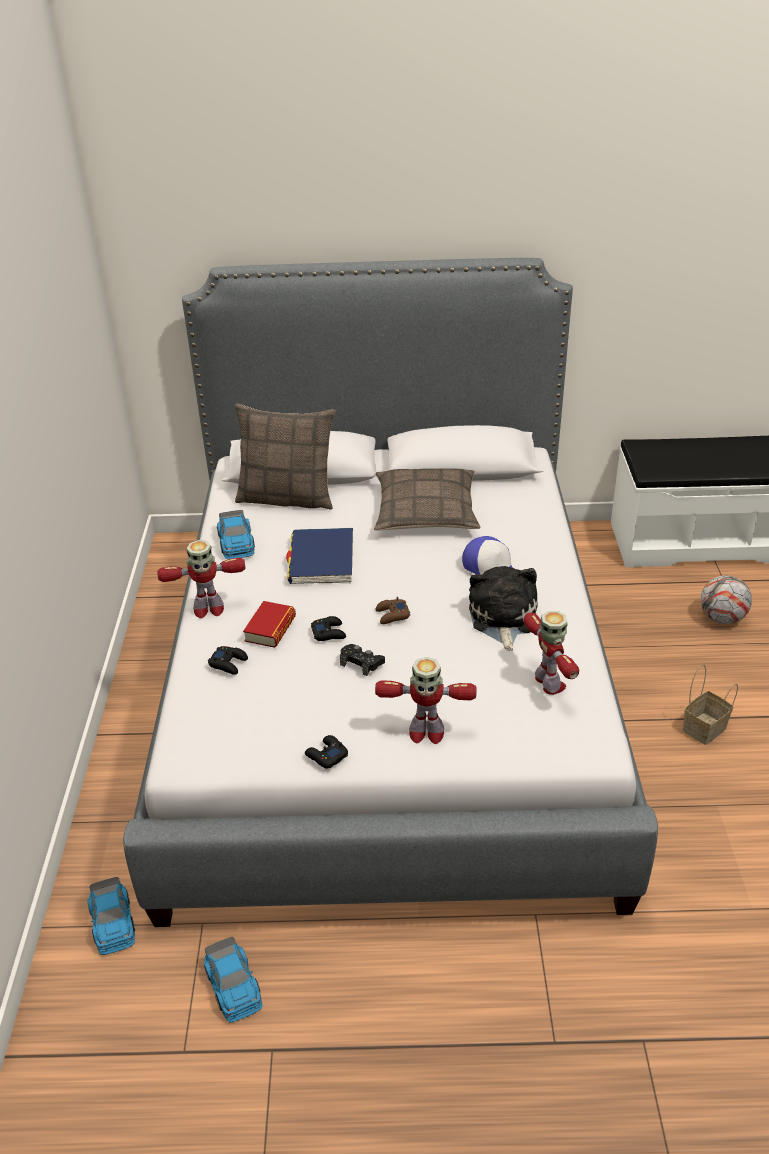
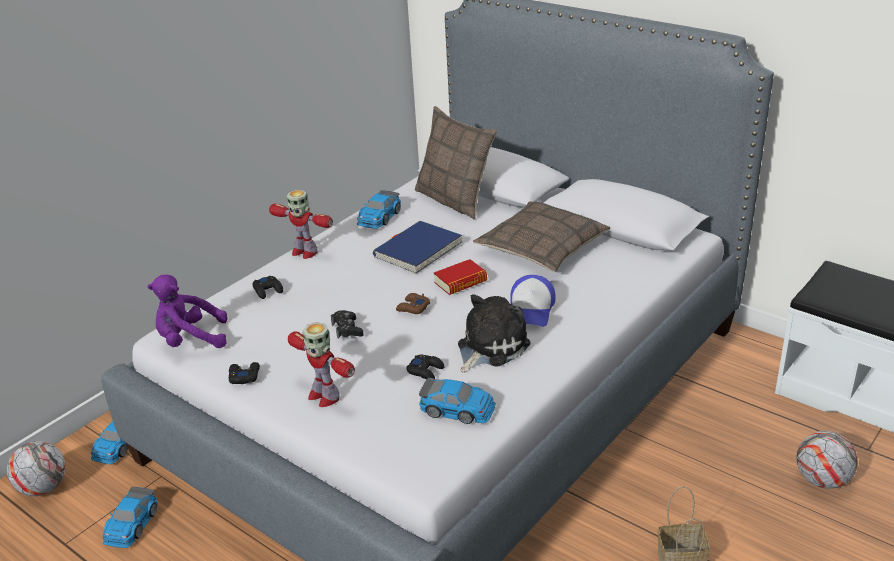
camera: 40 degrees right, 5 degrees down
(80, 1017) = (43, 488): none -> football
(218, 751) = (190, 340): none -> purple plush toy
(270, 629) = (321, 280): book -> book (460, 282)
(329, 633) = (353, 299): black game controller -> black game controller (426, 371)
(549, 683) = (458, 409): toy robot -> toy car

